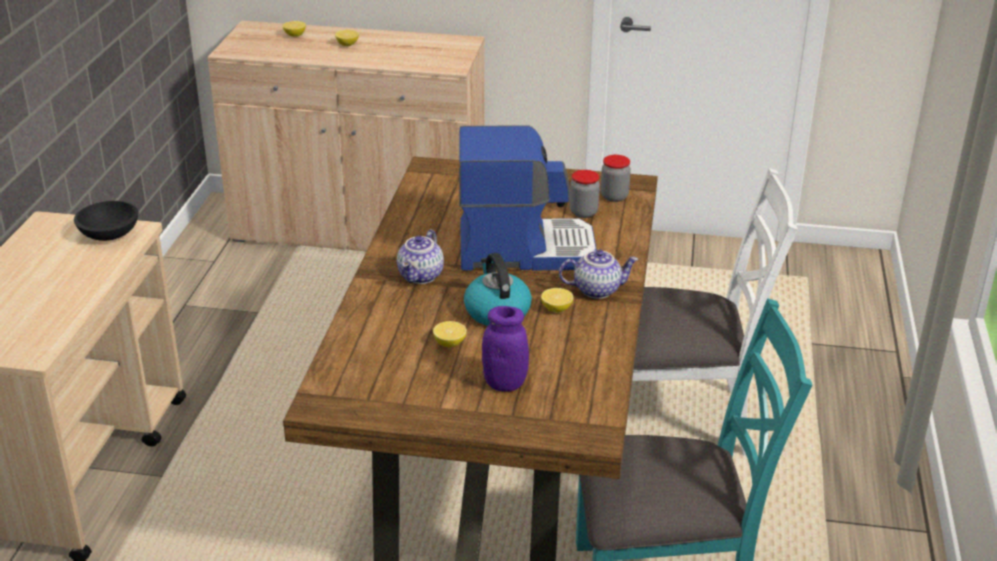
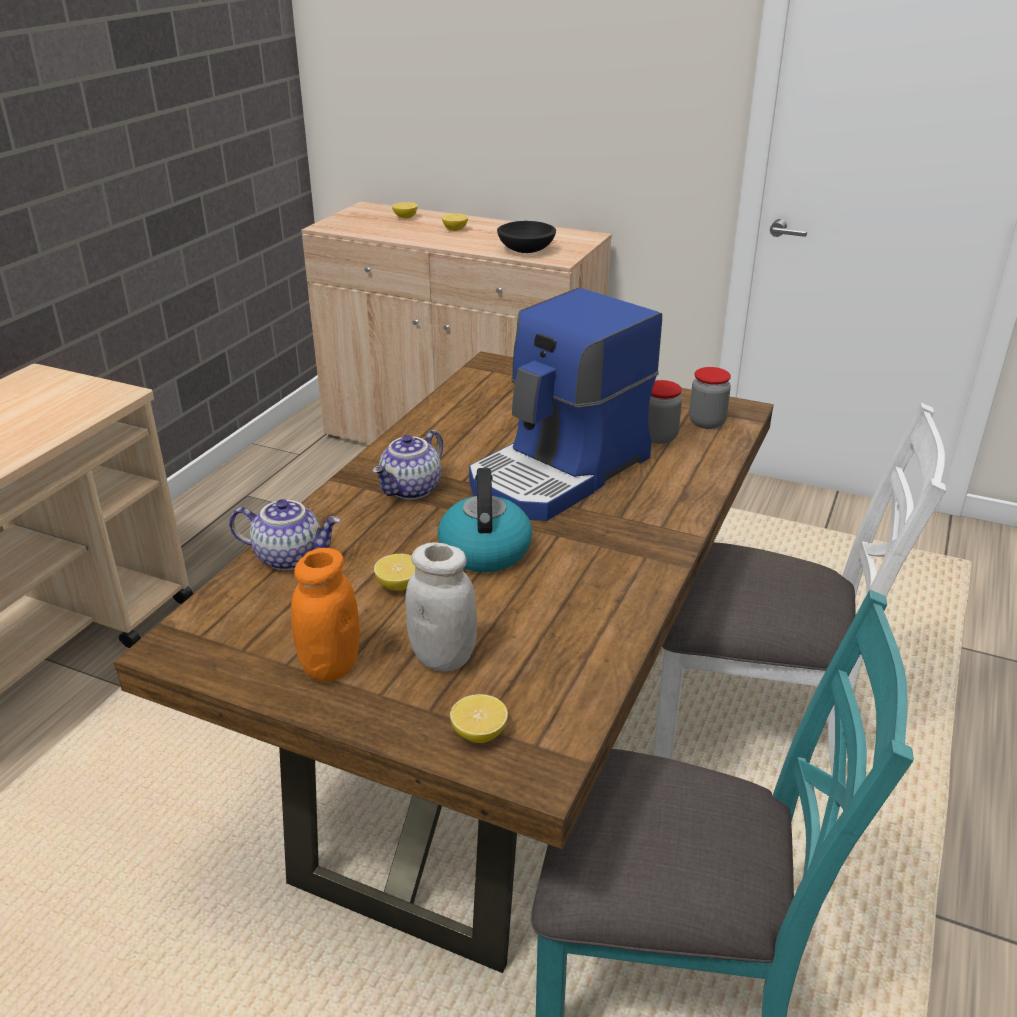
camera: 15 degrees right, 0 degrees up
(110, 234) = (88, 395): black bowl -> black bowl (527, 250)
(433, 400) = (330, 666): none -> orange jar
(505, 383) = (443, 657): purple jar -> white jar
(524, 249) = (561, 473): coffee machine -> coffee machine turned 120 degrees clockwise
(556, 309) = (568, 558): lemon -> lemon (479, 734)
(597, 289) = (636, 539): teapot -> teapot (290, 556)

